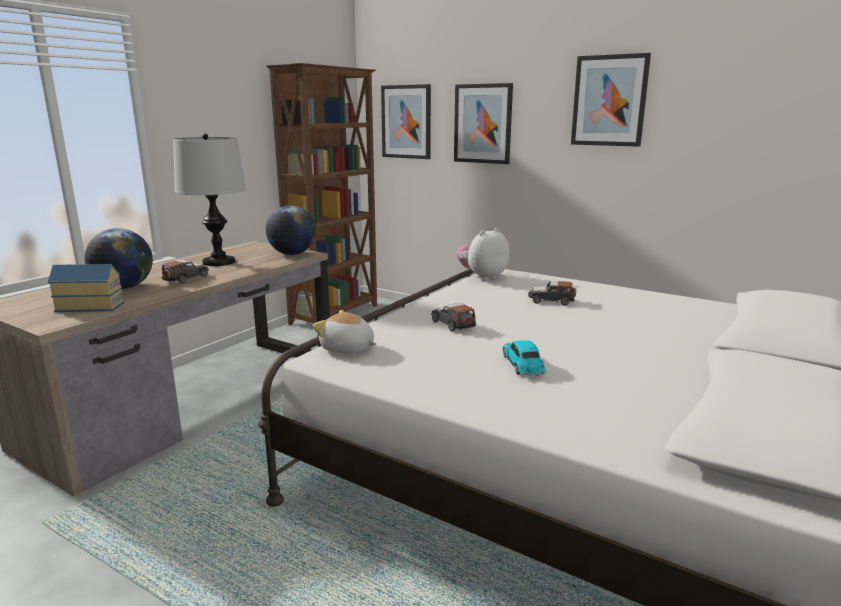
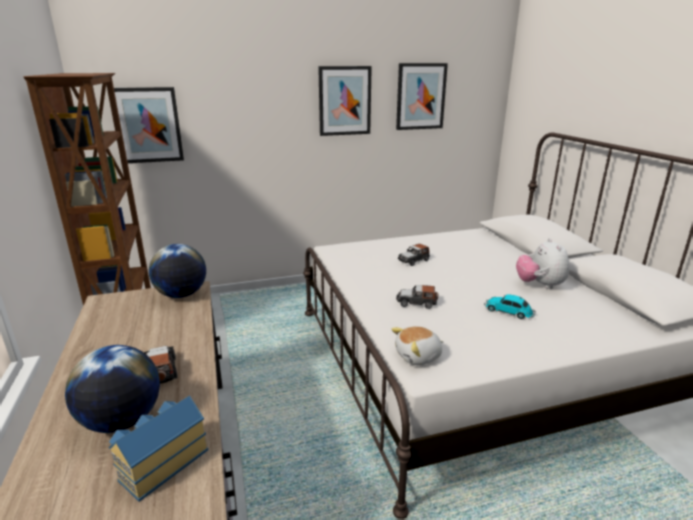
camera: 50 degrees left, 5 degrees up
(219, 262) = (133, 336): table lamp -> none
(482, 277) = (336, 257): plush toy -> plush toy (539, 285)
(483, 124) = (238, 123): picture -> picture (420, 96)

